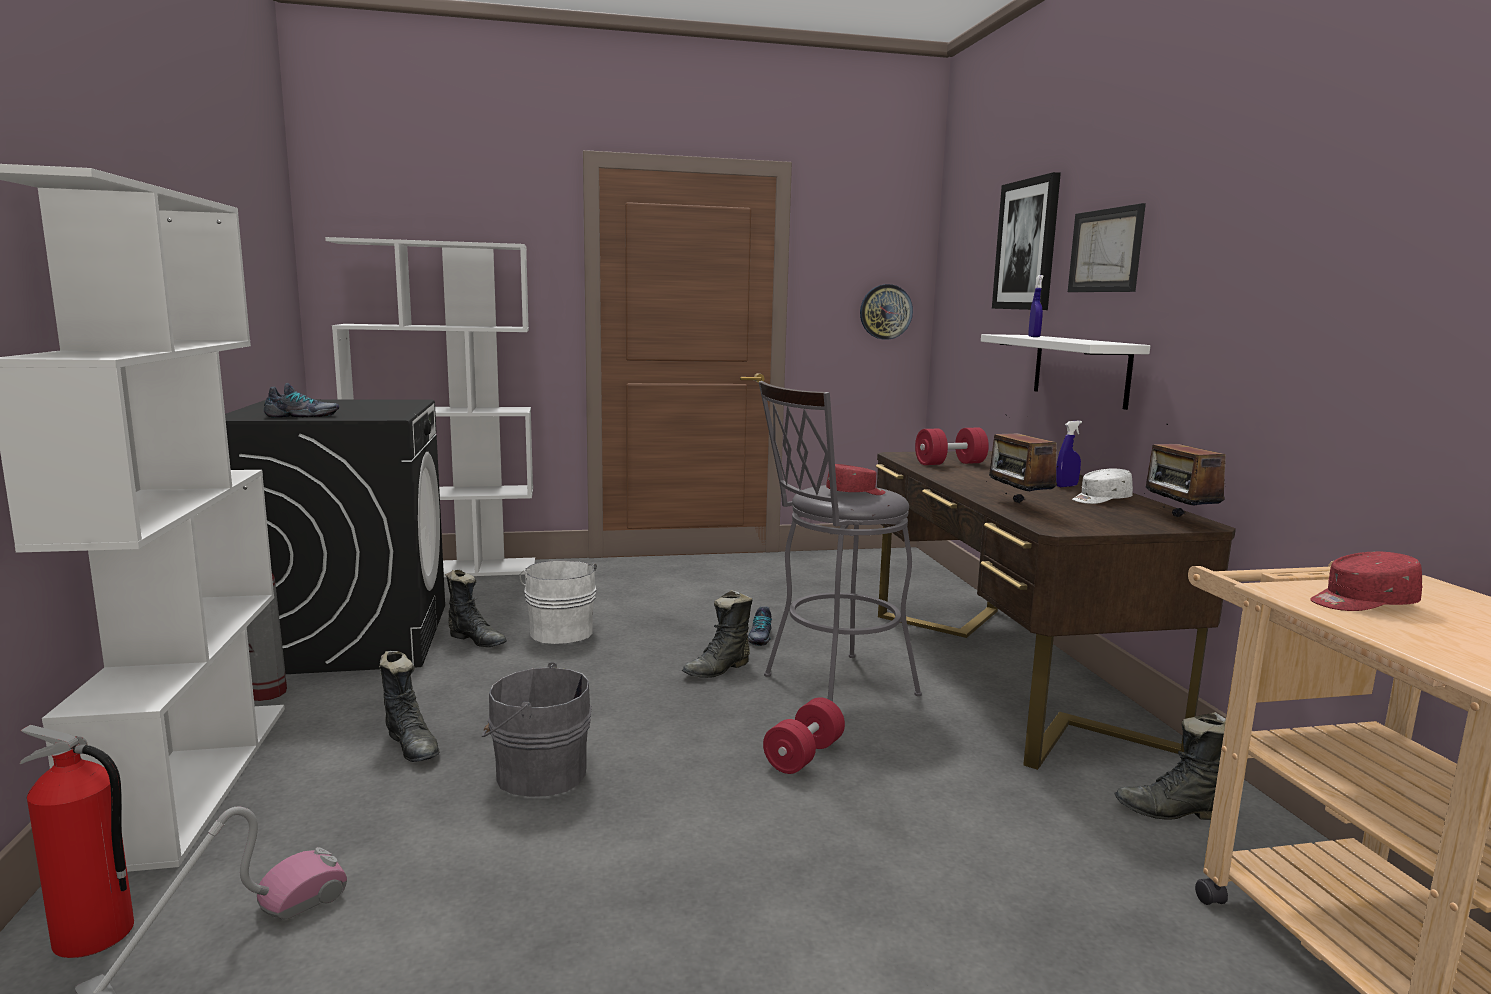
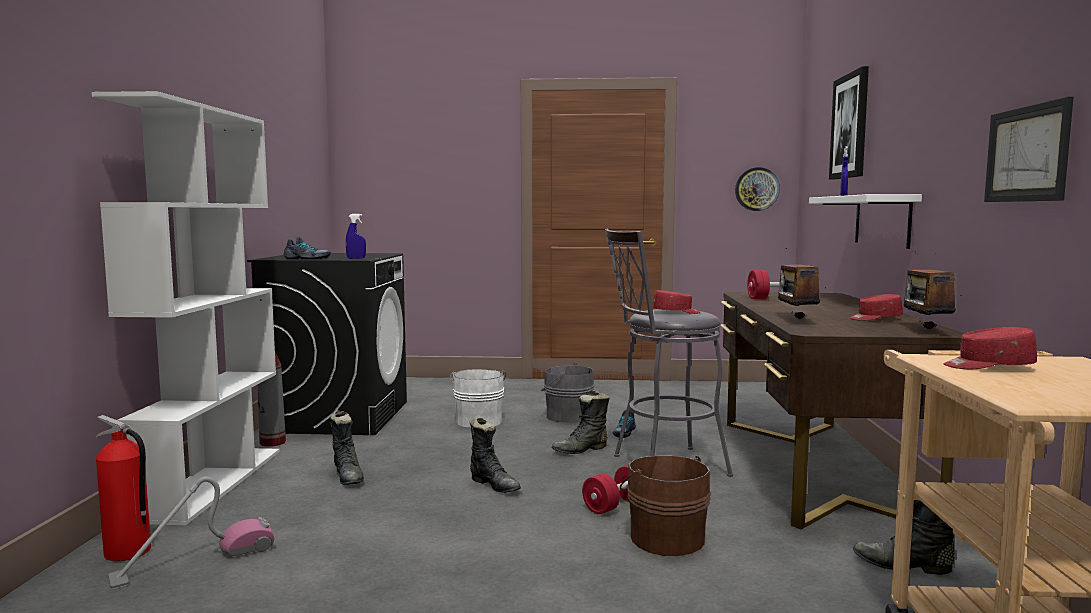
camera: 15 degrees right, 5 degrees down
(448, 569) = (419, 381): white bookcase -> none
(477, 640) = (418, 422): black boot -> black boot (494, 485)
(538, 773) = (422, 498): grey bucket -> grey bucket (566, 416)
(888, 803) = (665, 538): none -> brown bucket
(1066, 486) = (857, 311): blue spray bottle -> blue spray bottle (356, 258)
(1100, 500) = (875, 319): white cap -> red cap
(1105, 250) = (895, 123): picture -> picture (1027, 154)

